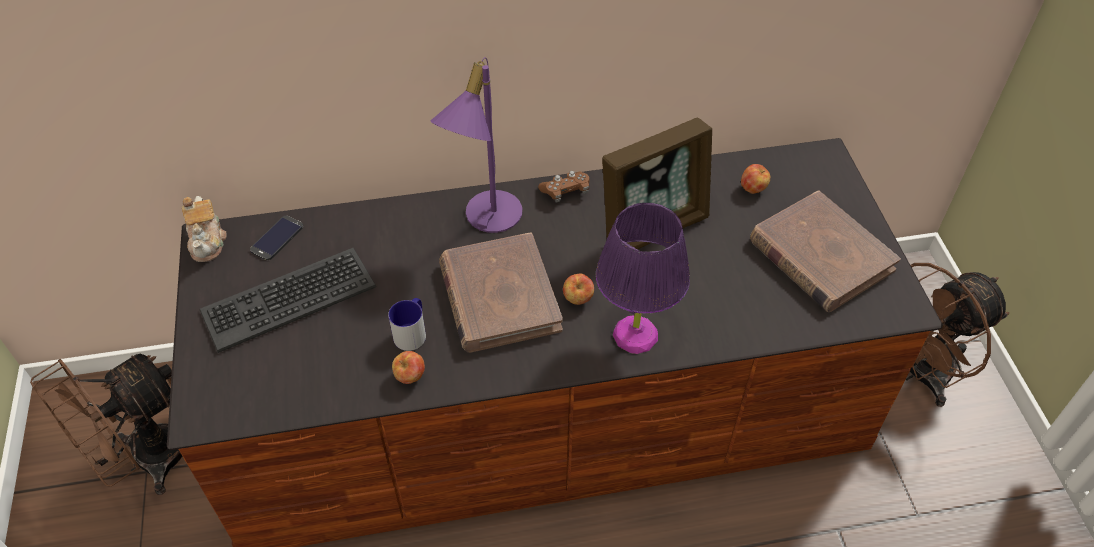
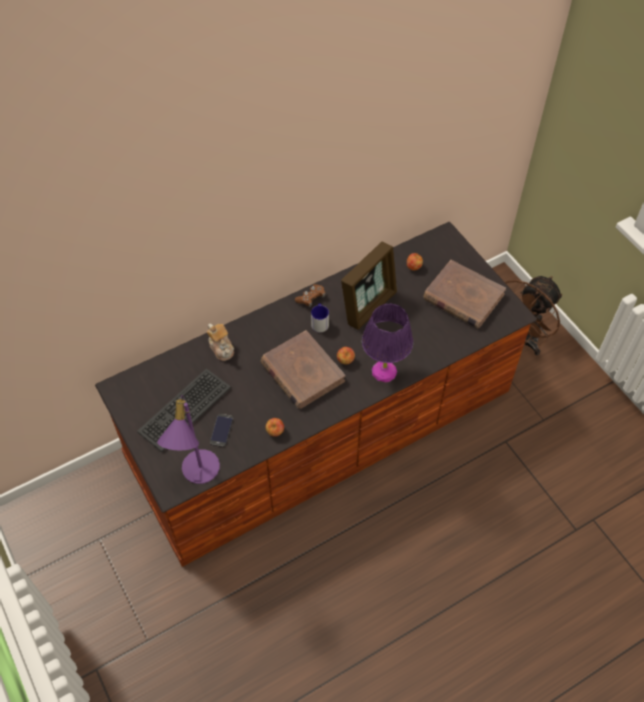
camera: 20 degrees left, 5 degrees up
(146, 461) = (96, 533): brown fan -> none
(208, 241) = (117, 390): teapot -> teapot (221, 348)
(277, 238) = (157, 376): phone -> phone (221, 430)
(412, 332) = (264, 407): mug -> mug (320, 322)
(484, 217) = (272, 328): purple table lamp -> purple table lamp (196, 473)

